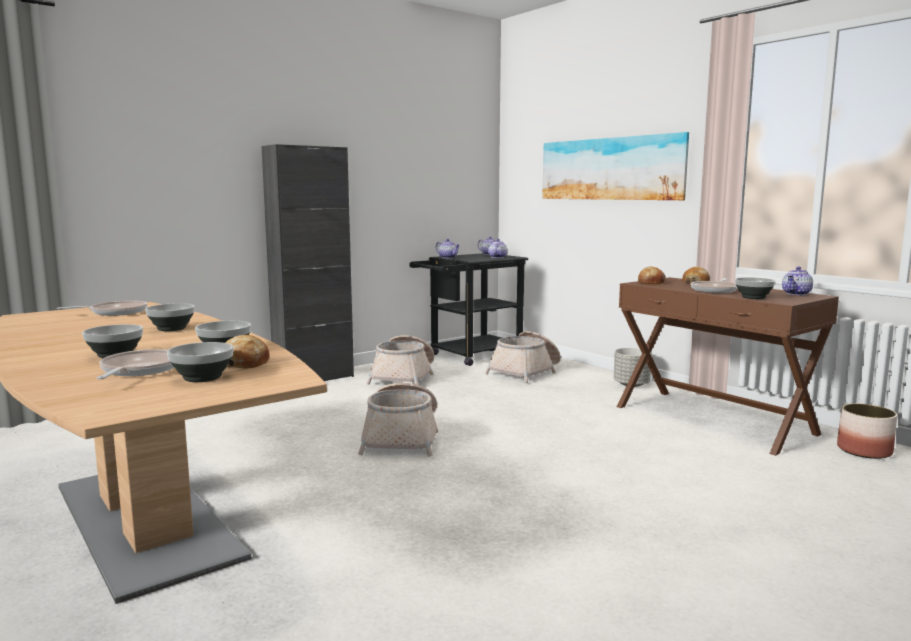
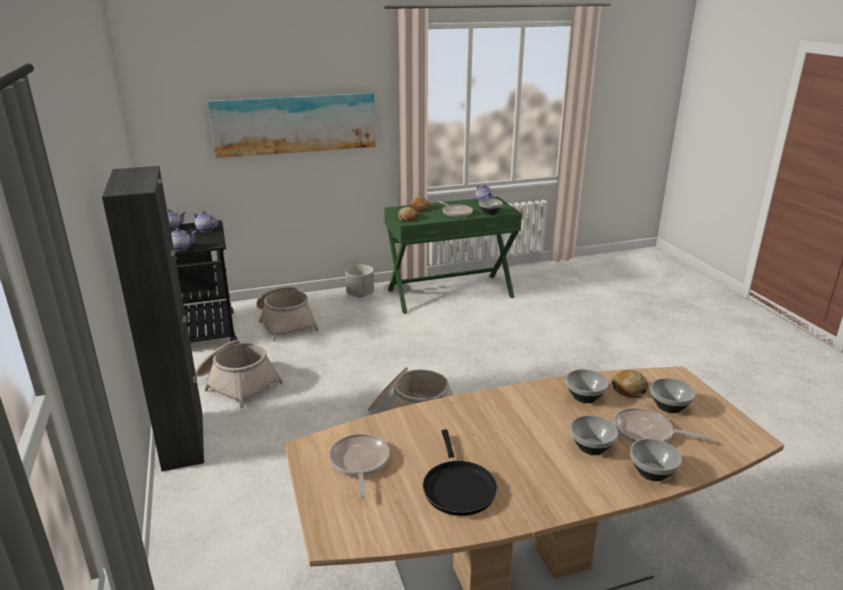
camera: 70 degrees left, 15 degrees up
(66, 330) = (458, 487): none -> black frying pan
(171, 329) = (482, 422): bowl -> bowl (653, 472)
(713, 419) = (450, 293): brown console table -> green console table
(864, 451) = (519, 275): planter -> none

